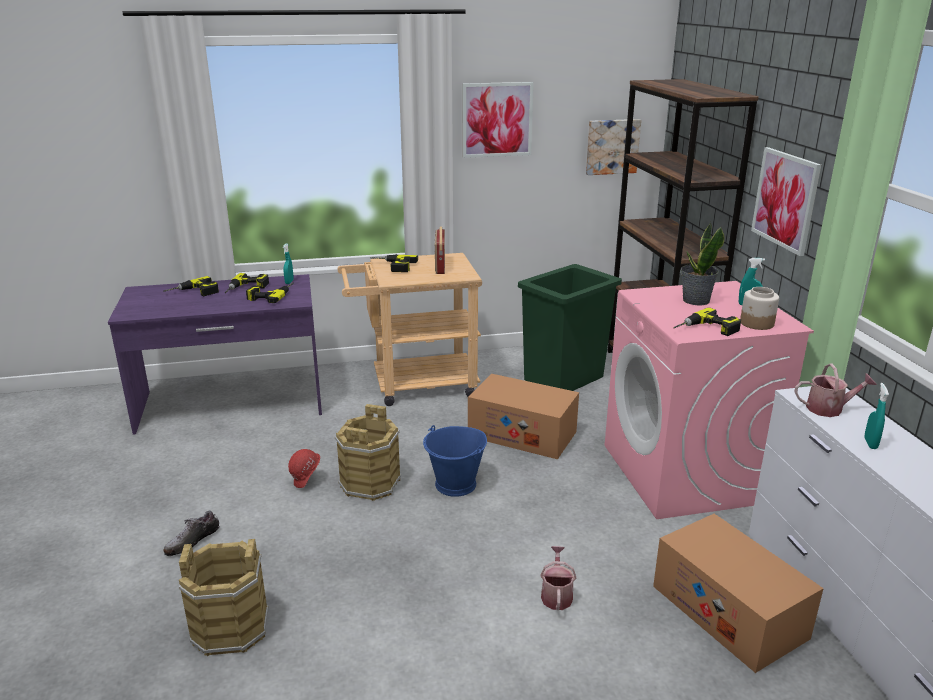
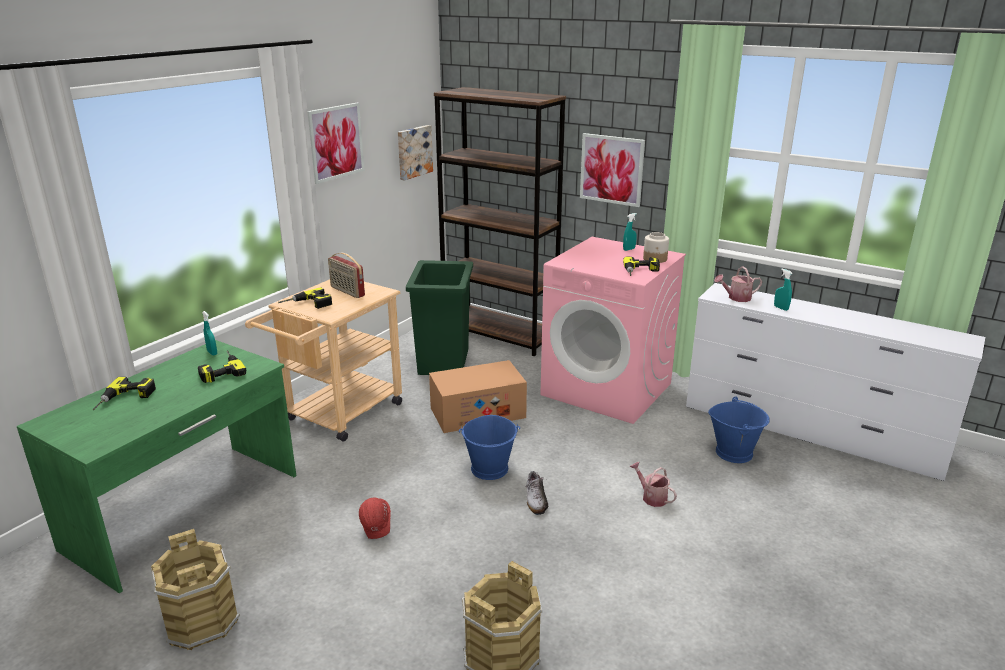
camera: 45 degrees left, 0 degrees up
(192, 541) = (360, 630): shoe -> shoe (536, 500)
(231, 404) = (186, 511): purple desk -> green desk
(246, 288) = (179, 374): power drill -> none
(371, 483) = (429, 502): brown bucket -> brown bucket (202, 621)
(695, 300) = (599, 256): potted plant -> none
(728, 611) = (734, 452): cardboard box -> blue bucket
(829, 409) = (736, 298): watering can -> watering can turned 150 degrees counterclockwise

